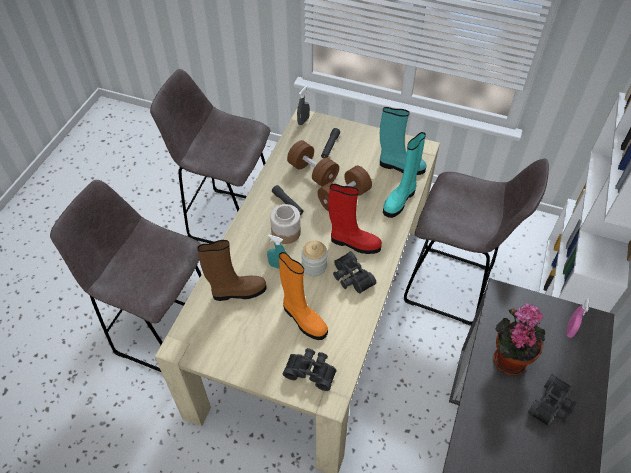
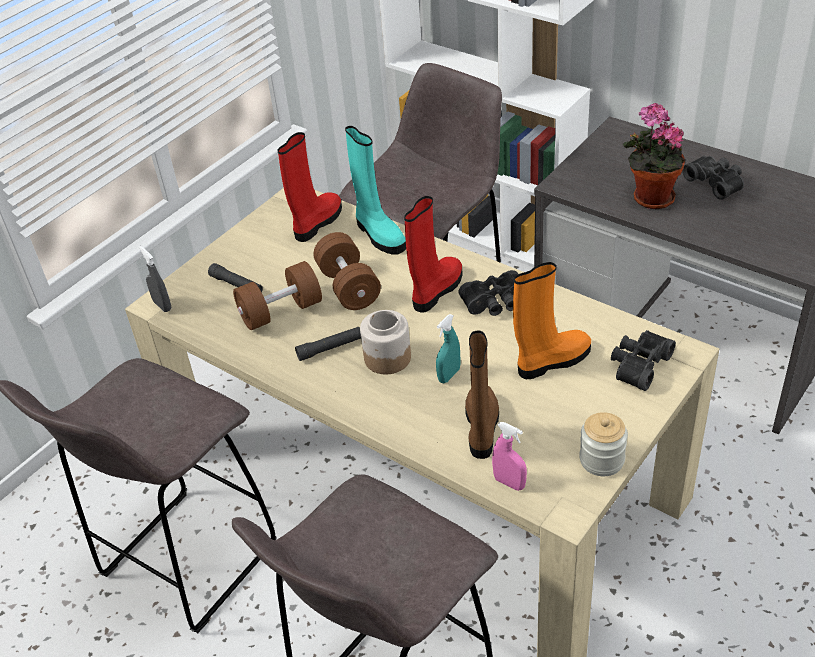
camera: 70 degrees left, 10 degrees down
(314, 266) = (463, 336): jar -> jar (601, 460)
(400, 166) = (317, 223): turquoise boot -> red boot
(570, 330) = (623, 148): pink spray bottle -> pink spray bottle (509, 483)

